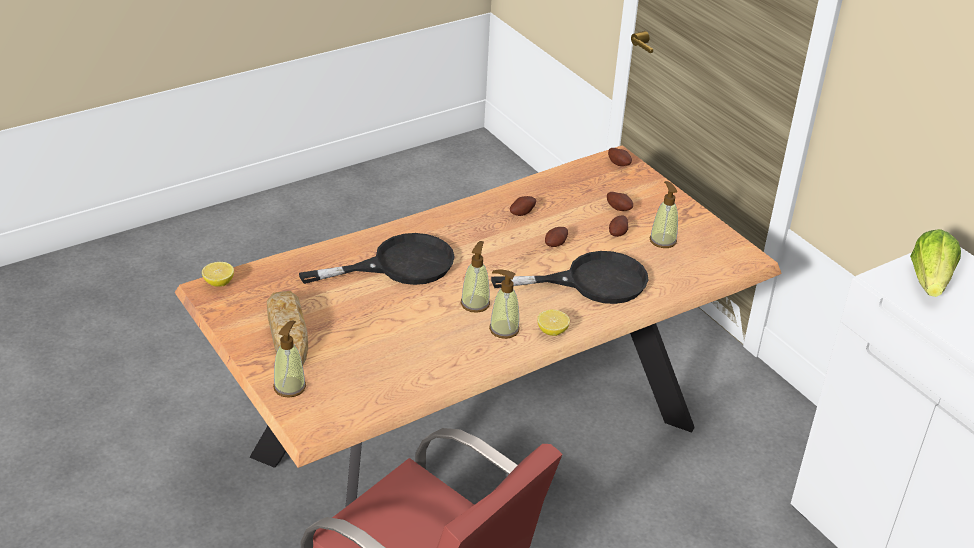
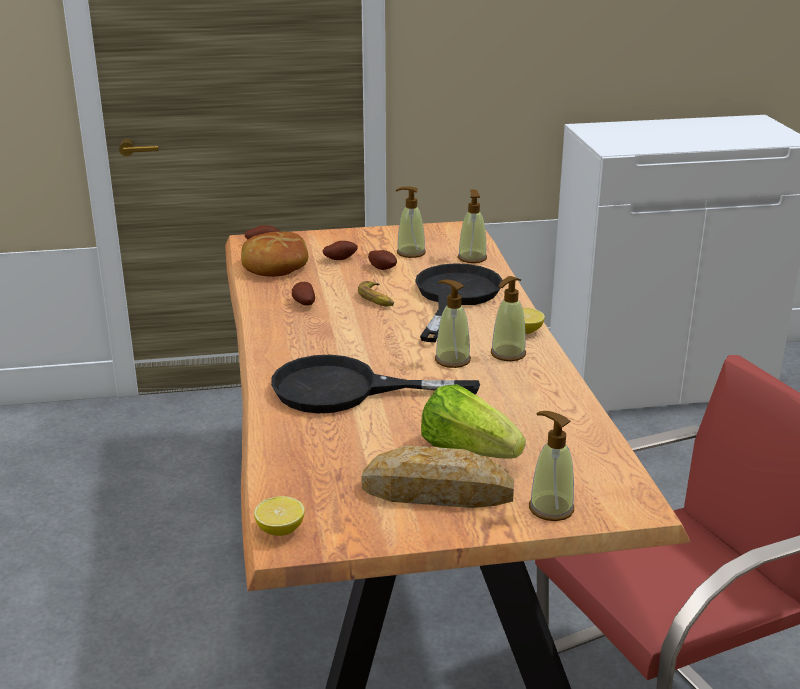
camera: 65 degrees left, 10 degrees down
(399, 265) = (345, 390): black frying pan -> black frying pan turned 90 degrees counterclockwise
(556, 244) = (377, 299): potato -> banana
(579, 181) = (275, 266): none -> bread
(680, 276) = (472, 258): none -> soap dispenser
(930, 281) = (621, 139): lettuce -> lettuce (468, 450)

